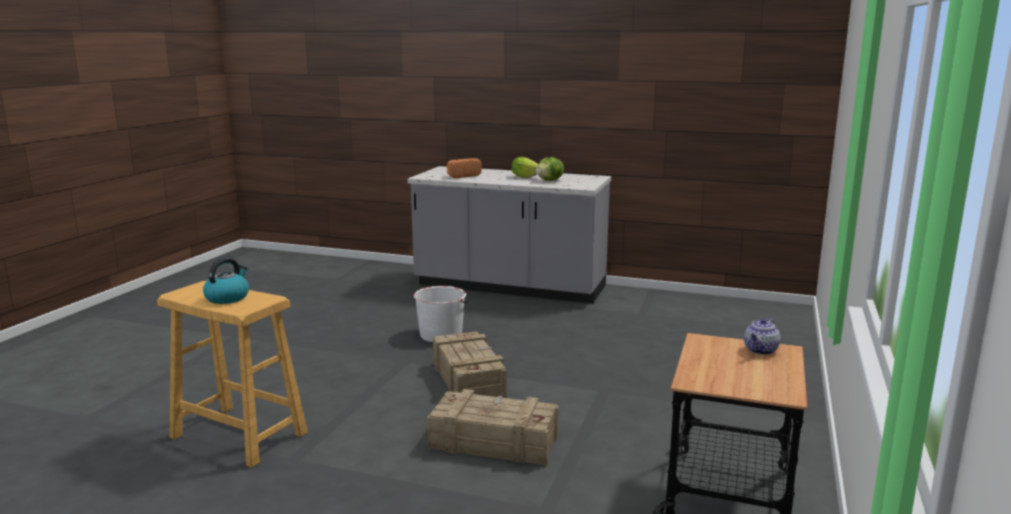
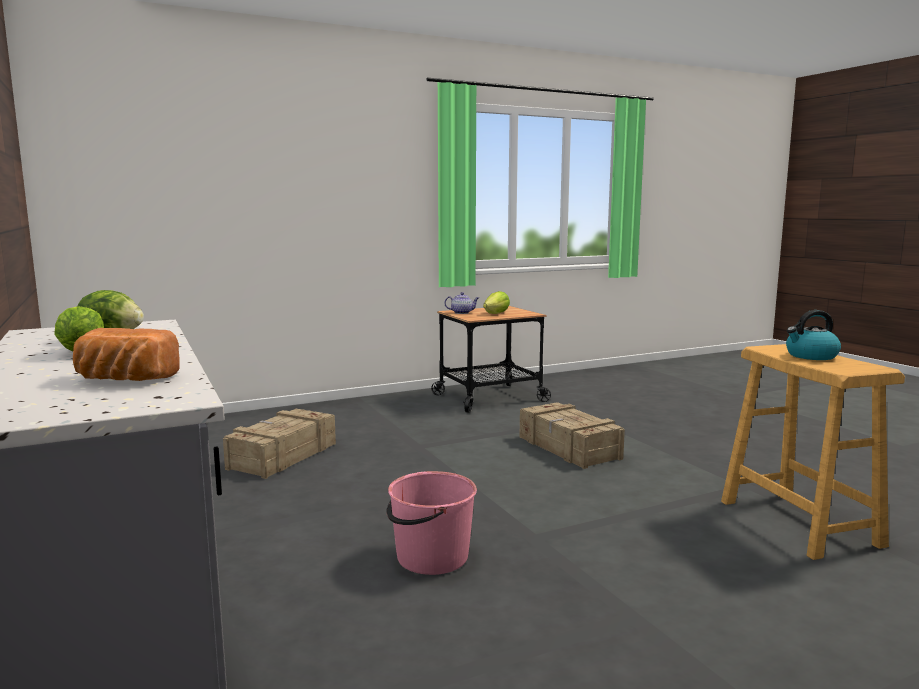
camera: 135 degrees left, 5 degrees down
(441, 334) = (431, 557): white bucket -> pink bucket
(469, 379) = (506, 491): crate -> crate (282, 456)
(723, 364) = (496, 314): none -> lettuce

